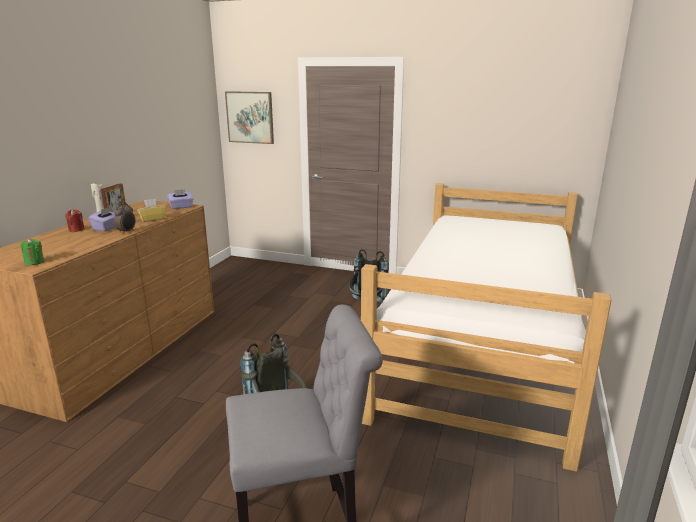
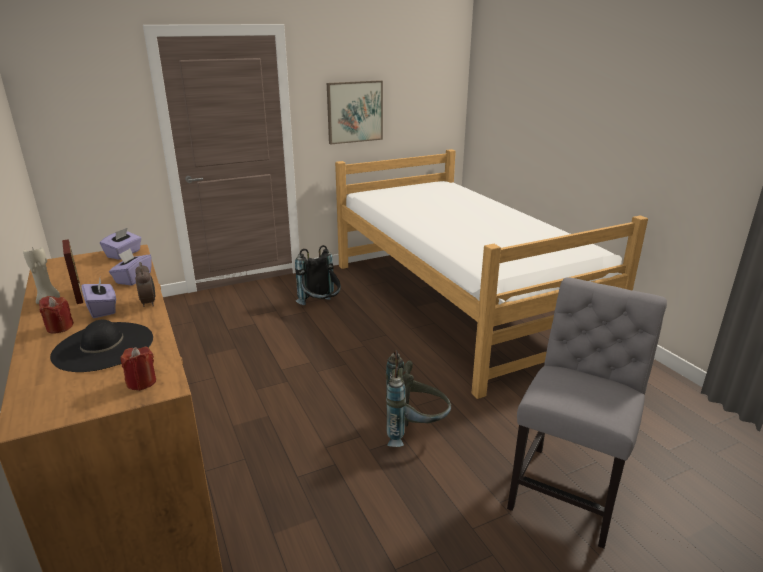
camera: 45 degrees left, 5 degrees up
(34, 262) = (141, 382): green candle -> red candle
(65, 243) = (103, 346): none -> black hat
(152, 219) = (133, 278): yellow tissue box -> purple tissue box
(250, 117) = (74, 113): picture -> picture (354, 112)

